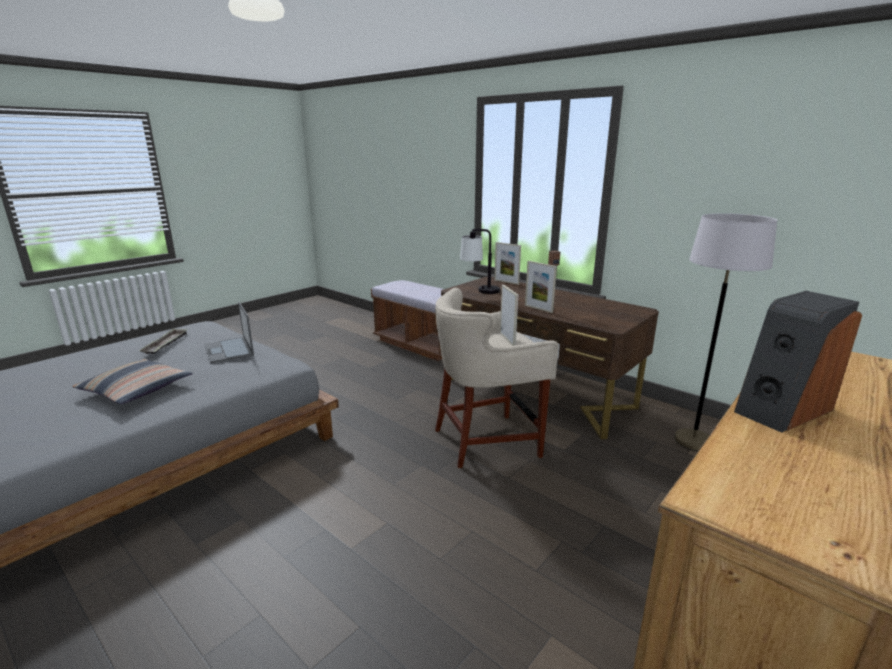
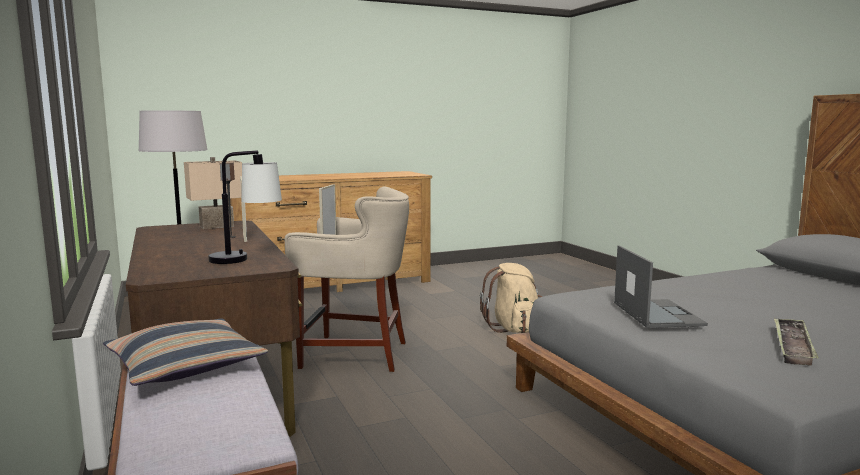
camera: 155 degrees left, 10 degrees down
(136, 390) = (730, 293): pillow -> pillow (185, 366)
(353, 535) = (513, 329): none -> beige backpack
(506, 282) = (151, 269): picture frame -> none
(607, 319) = (217, 226): none -> beige table lamp
(781, 409) = (335, 177): speaker -> none

